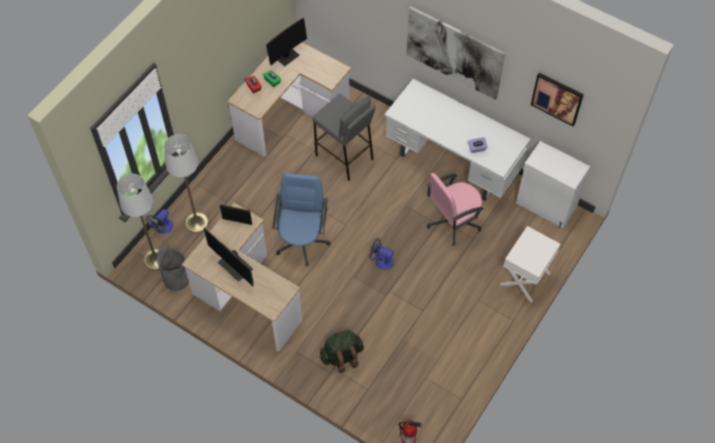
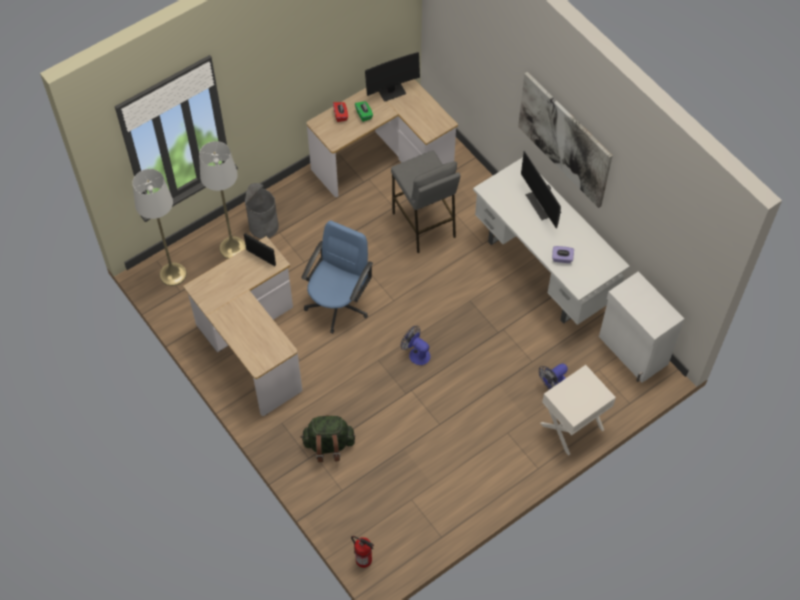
camera: 20 degrees right, 0 degrees up
(162, 229) = (193, 243): fan -> fan (552, 385)
(176, 279) = (186, 302): grey trash can -> grey trash can (264, 226)
(236, 266) = (239, 306): monitor -> monitor (543, 204)
(452, 222) = (516, 335): pink office chair -> none
(557, 98) = (658, 226): picture -> none

